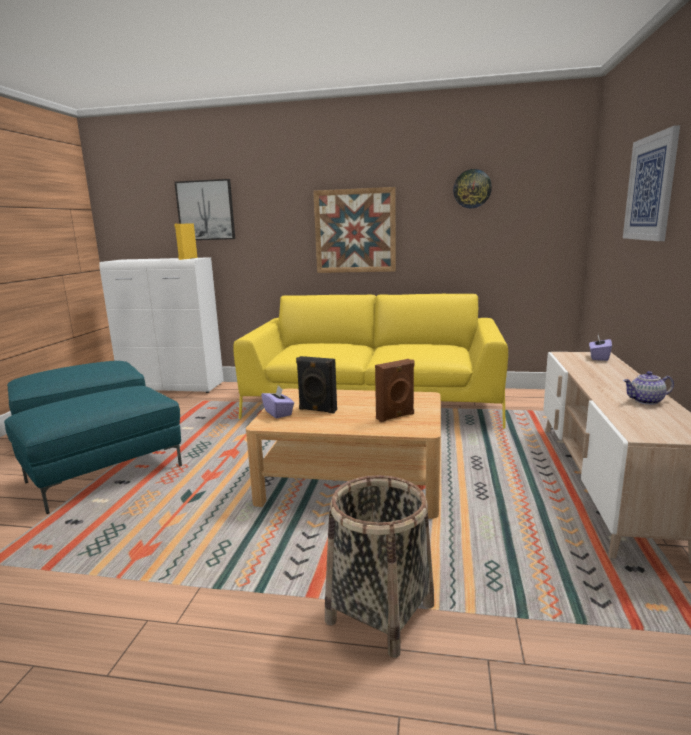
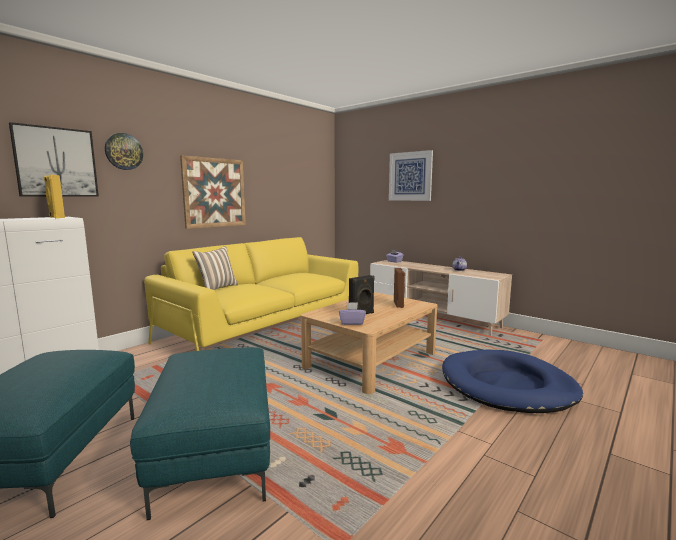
camera: 60 degrees left, 5 degrees down
(312, 342) = (217, 288): none -> pillow
(380, 613) = (507, 386): basket -> blue dog bed
(472, 189) = (284, 167): wall clock -> wall clock (124, 151)

